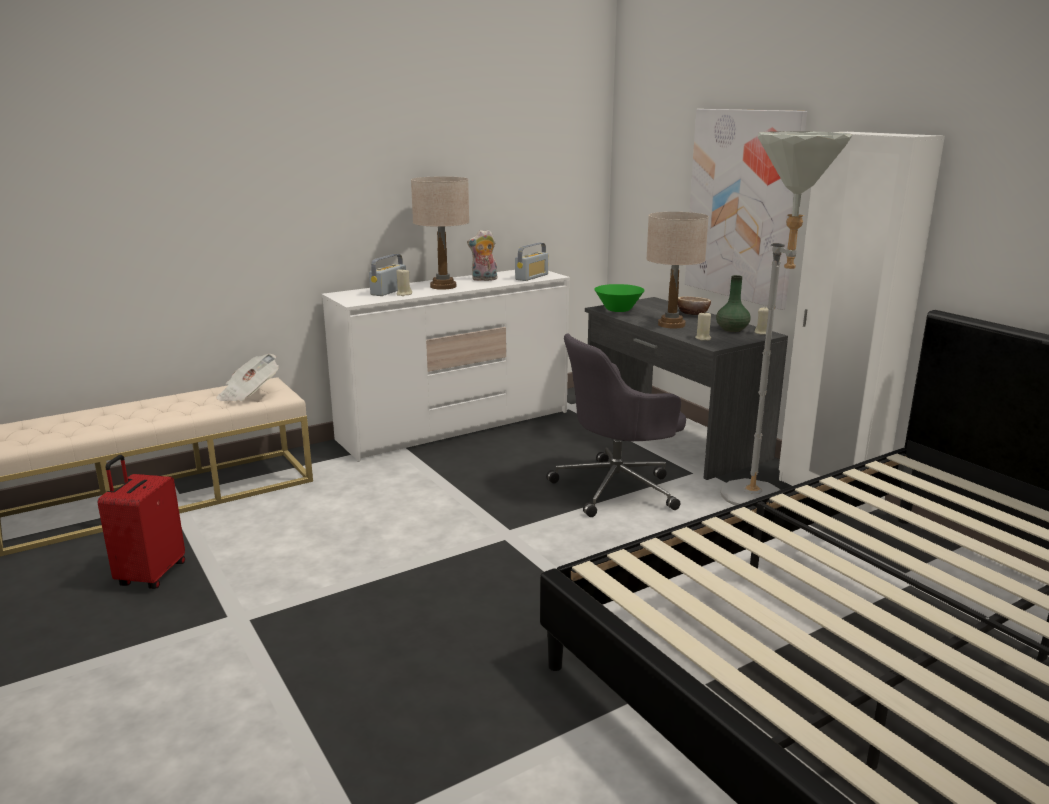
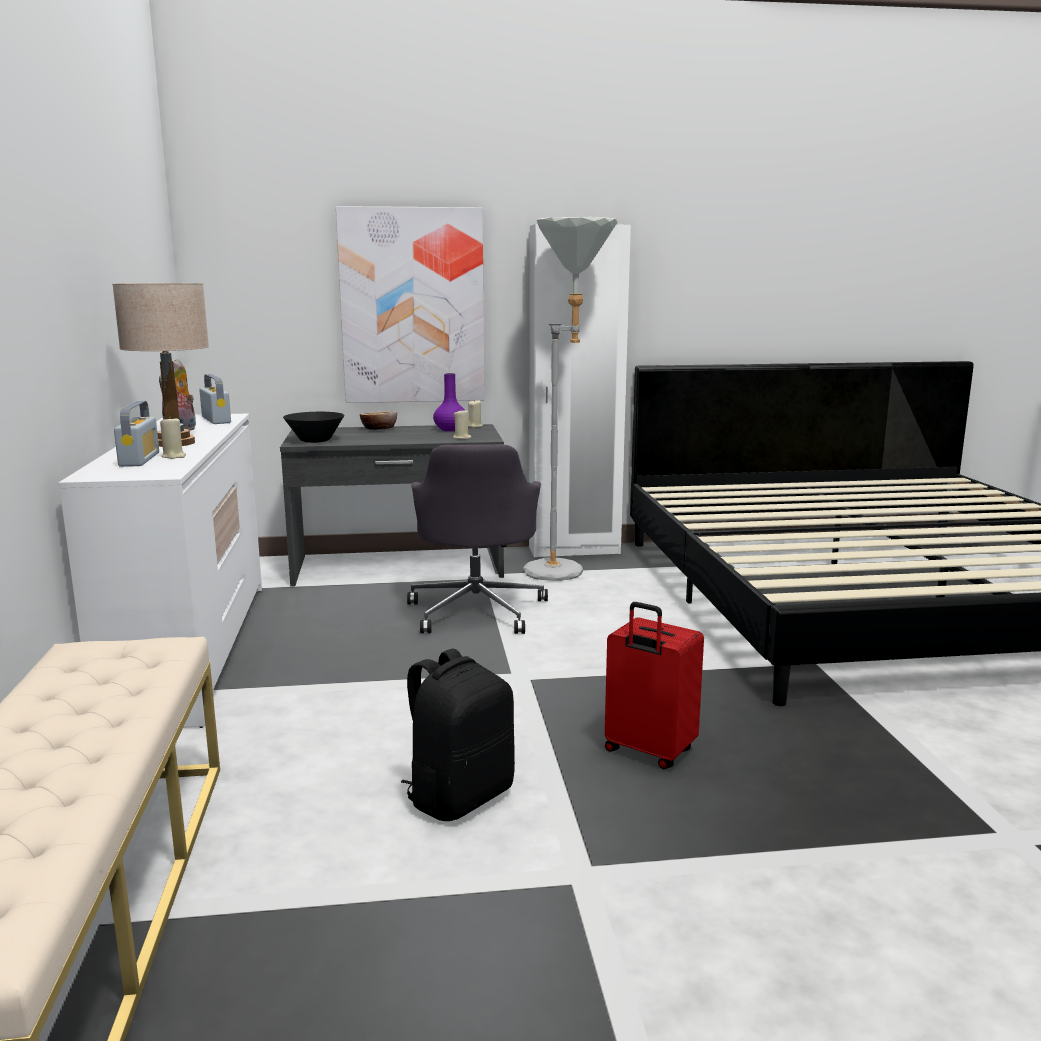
camera: 65 degrees left, 5 degrees down
(150, 575) = (381, 956): red suitcase -> red suitcase (648, 752)
(249, 394) = (119, 664): newspaper -> none
(315, 556) = (460, 796): none -> black backpack
(389, 291) = (139, 459): radio -> radio turned 150 degrees counterclockwise
(618, 310) = (315, 441): green bowl -> black bowl
(671, 325) = (402, 437): beige table lamp -> none
(731, 329) = (450, 429): green vase -> purple vase

